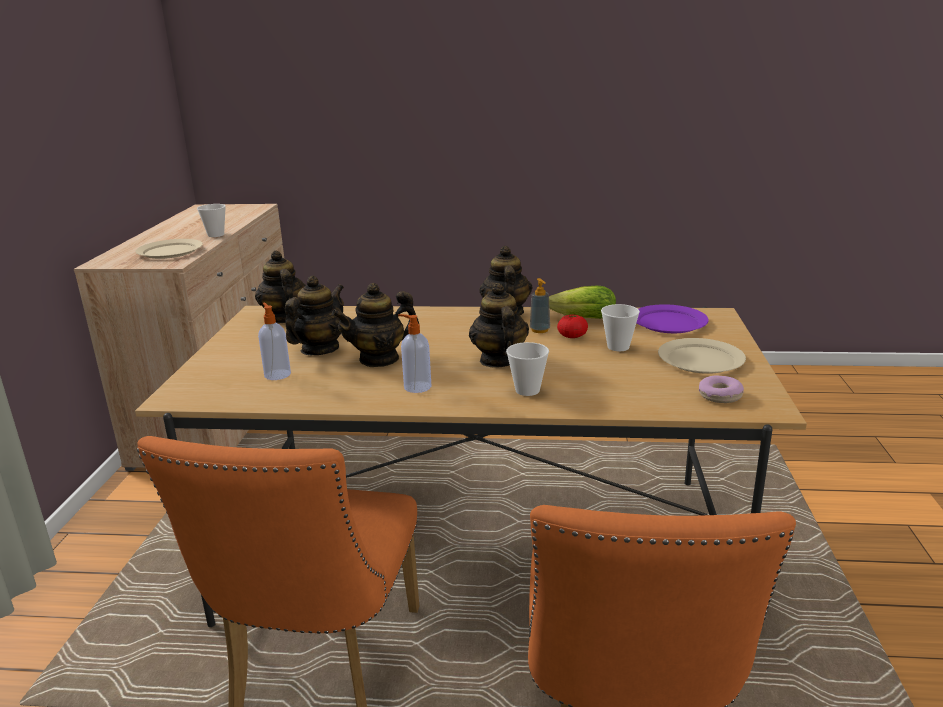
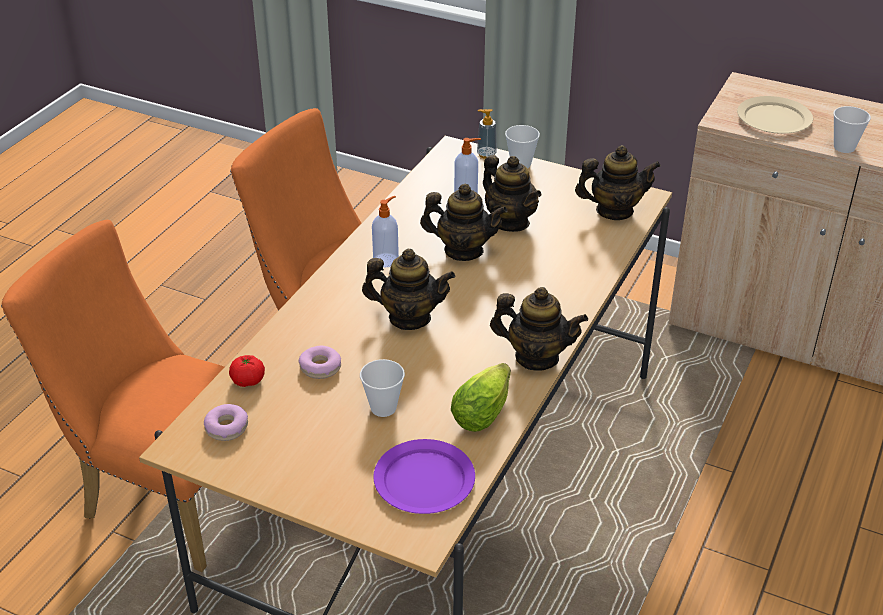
camera: 110 degrees right, 15 degrees up
(379, 359) = (463, 250): teapot -> teapot turned 105 degrees clockwise
(527, 390) = (332, 316): cup -> cup (521, 164)
(540, 330) = (469, 368): soap dispenser -> soap dispenser (486, 154)
(572, 336) = (435, 385): tomato -> tomato (248, 380)
(601, 378) = (320, 367): none -> donut
(700, 360) = (307, 454): beige plate -> none

